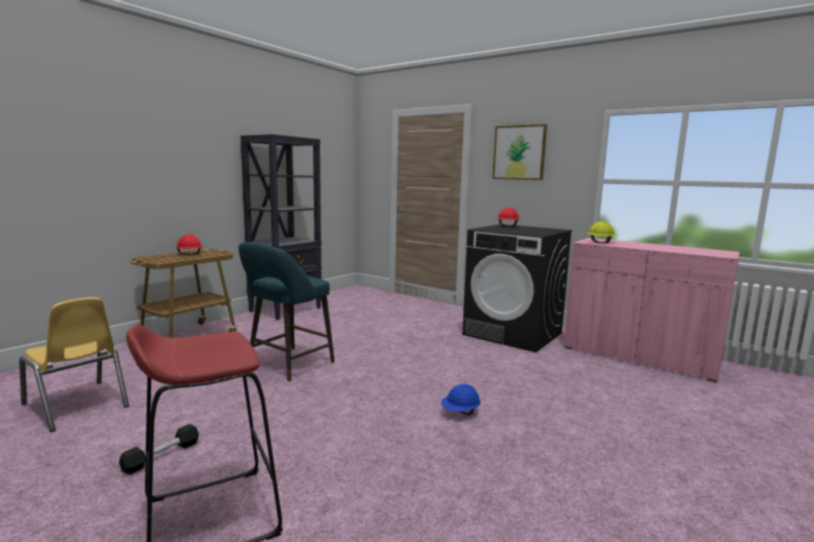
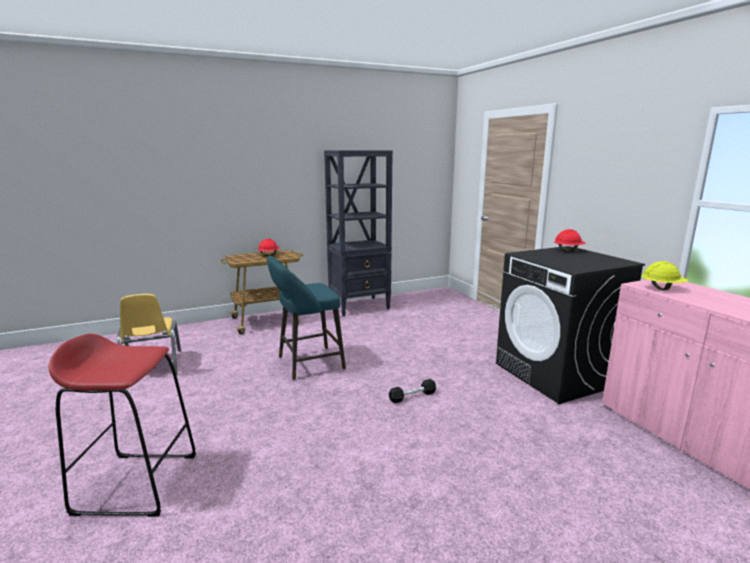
camera: 30 degrees right, 5 degrees up
(162, 456) = (157, 422): black dumbbell -> black dumbbell (412, 396)
(460, 412) = (400, 453): blue hard hat -> none
(519, 152) = (602, 161): picture -> none

